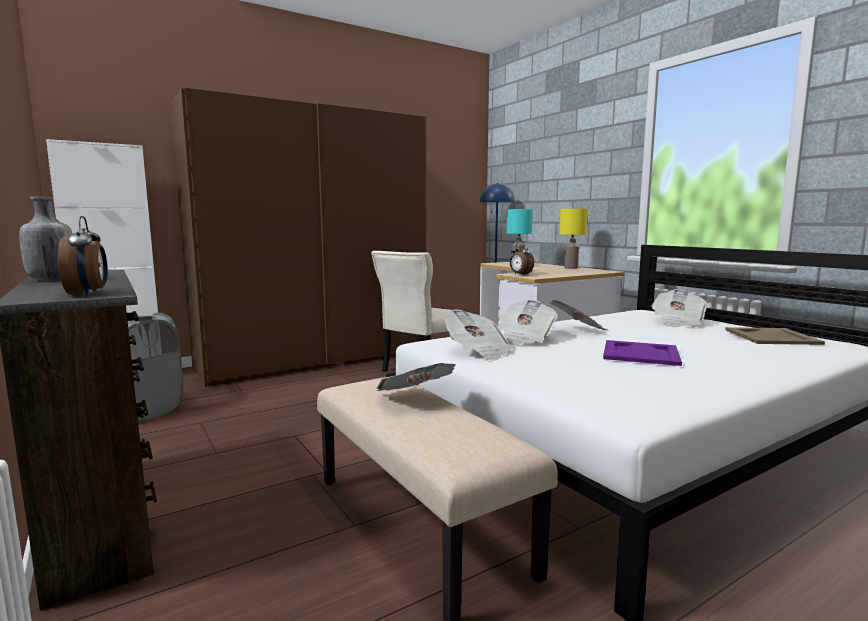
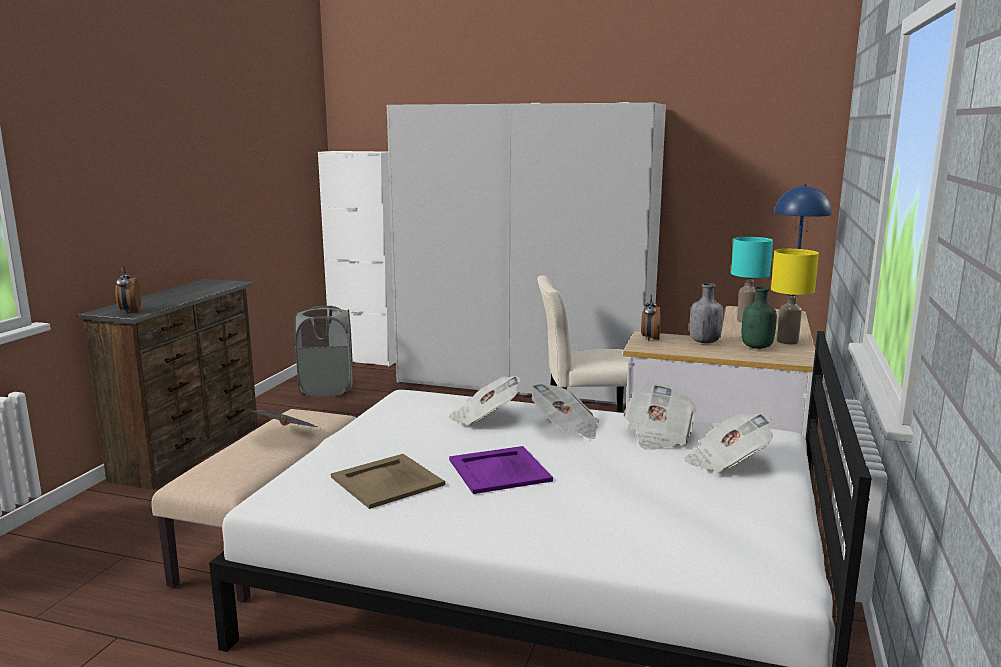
camera: 50 degrees right, 5 degrees up
(51, 280) = (177, 290): grey bottle -> grey bottle (704, 342)
(88, 293) = (129, 311): alarm clock -> alarm clock turned 135 degrees clockwise
(315, 359) = (524, 382): brown wardrobe -> white wardrobe
(477, 352) = (404, 416): newspaper -> newspaper (658, 436)
(573, 270) = (757, 347): none -> green bottle
(771, 337) = (717, 520): beige tray -> beige tray (386, 481)

